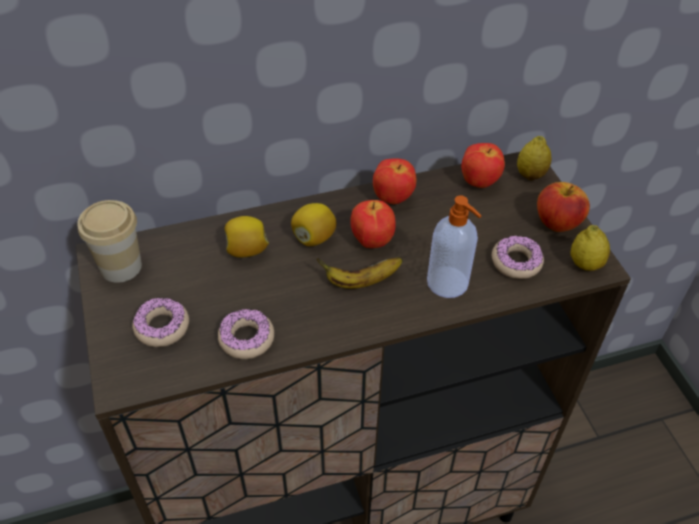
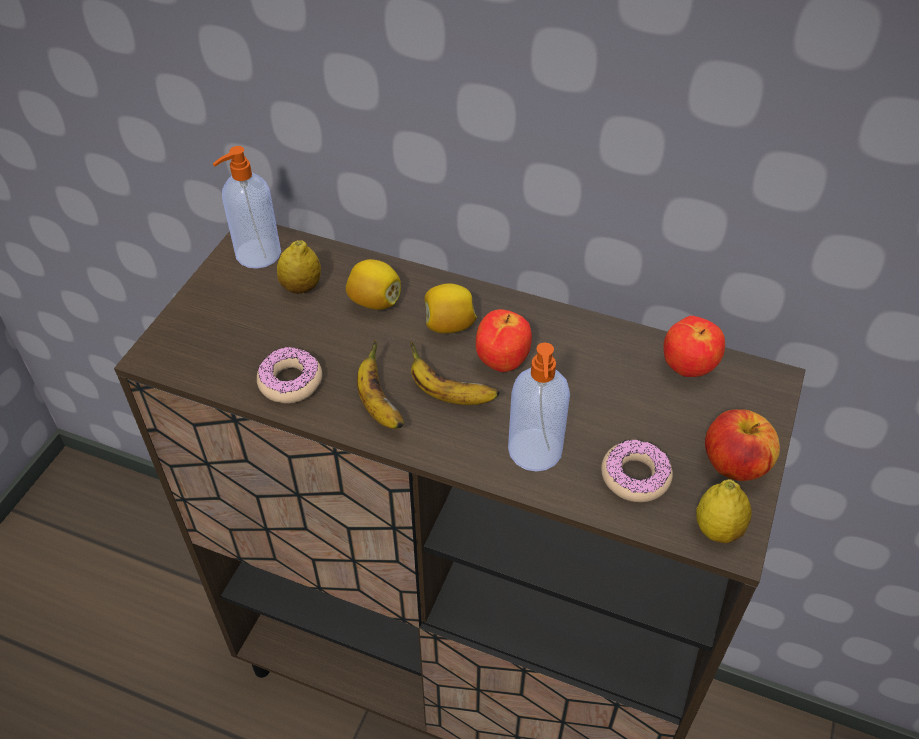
camera: 40 degrees right, 0 degrees up
(121, 267) = (257, 255): cup -> soap dispenser
(162, 327) = (234, 327): donut -> none
(323, 316) = (378, 404): none -> banana
(393, 198) = (571, 332): apple -> none
(530, 175) = (761, 394): lemon -> lemon (301, 287)

